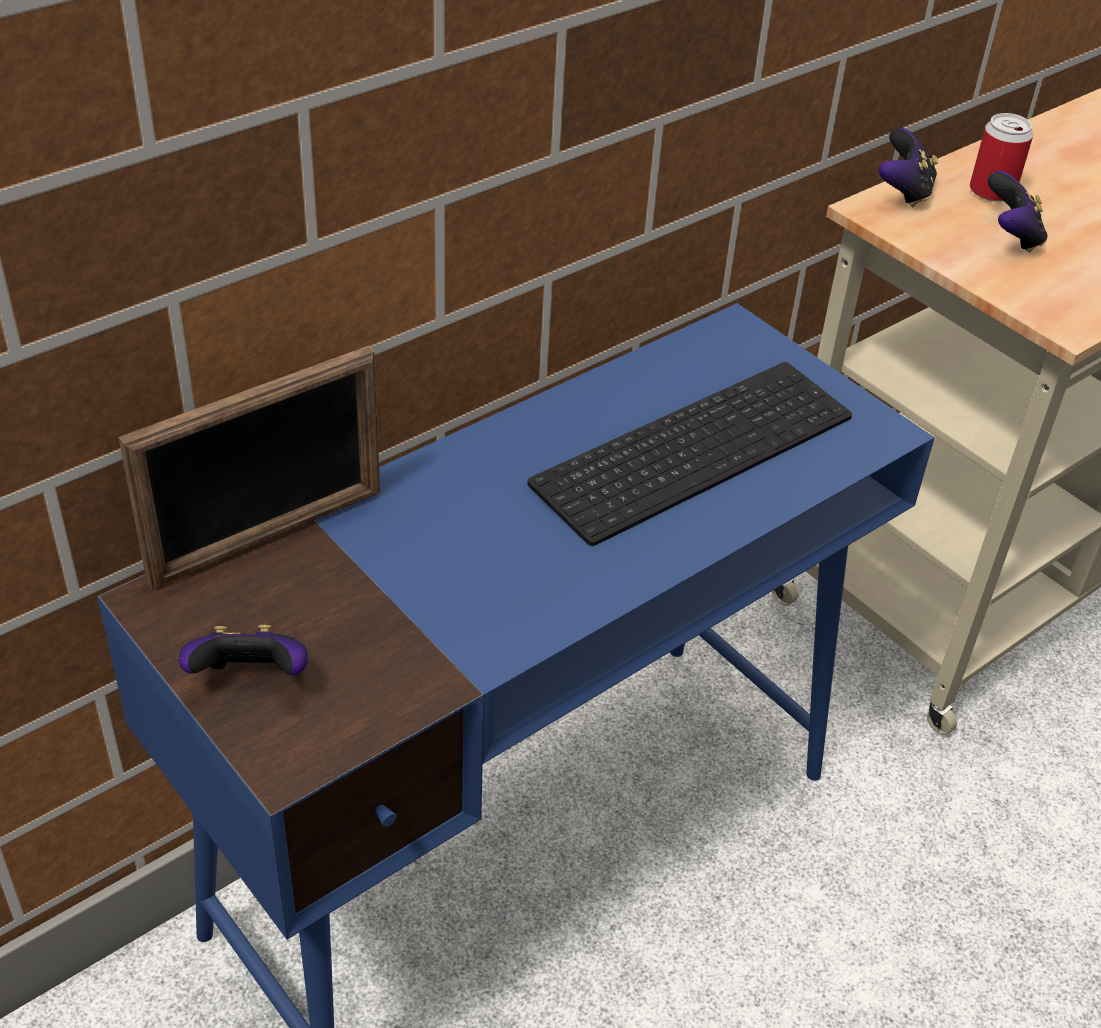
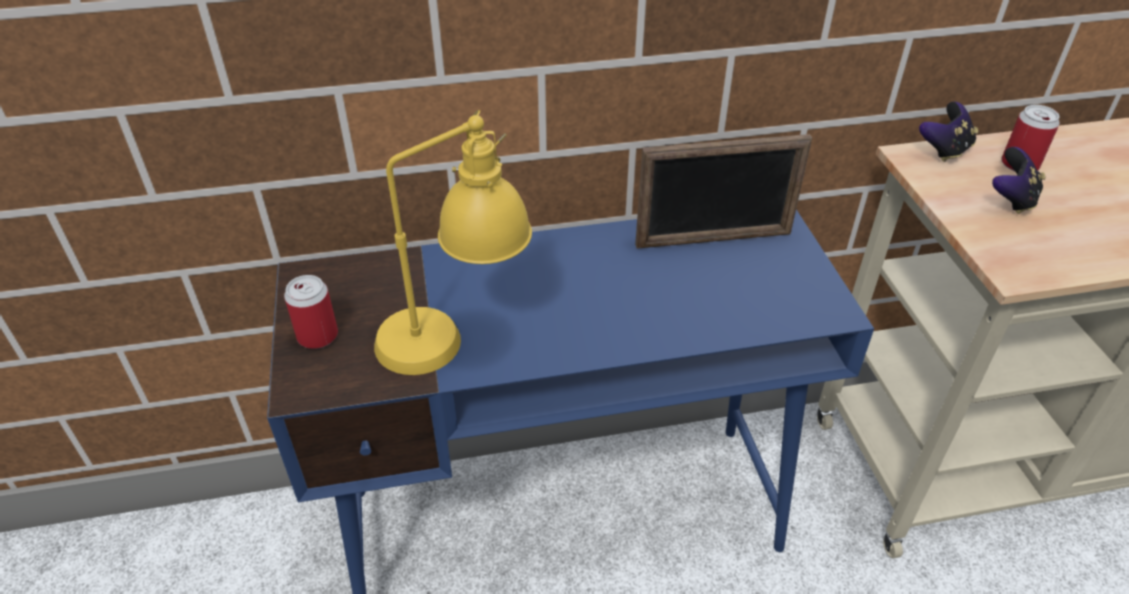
camera: 30 degrees right, 0 degrees up
(251, 679) = (317, 336): game controller -> can
(268, 536) = (390, 258): picture frame -> picture frame (713, 240)
(454, 618) = (456, 340): none -> yellow table lamp
(693, 445) = (689, 282): keyboard -> none

